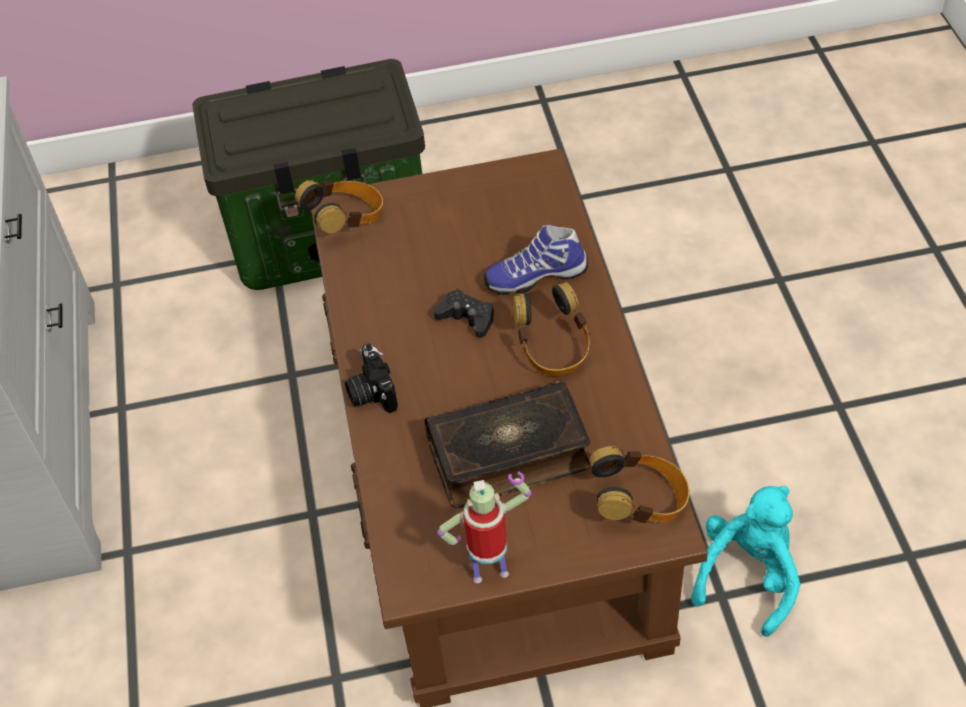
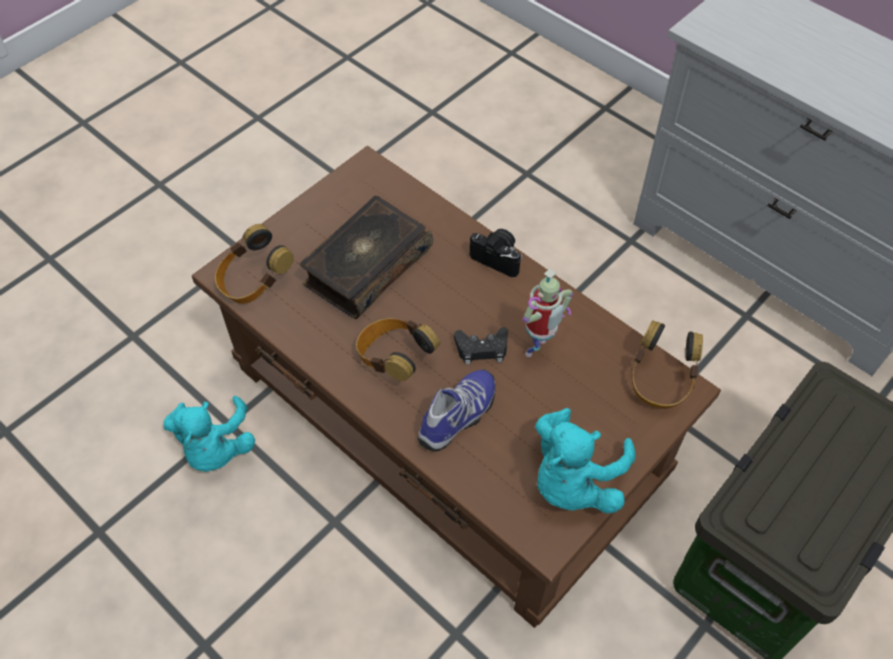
camera: 140 degrees right, 5 degrees up
(487, 192) = (573, 481): none -> turquoise plush toy
(491, 571) = (324, 197): toy robot -> toy robot (538, 350)

